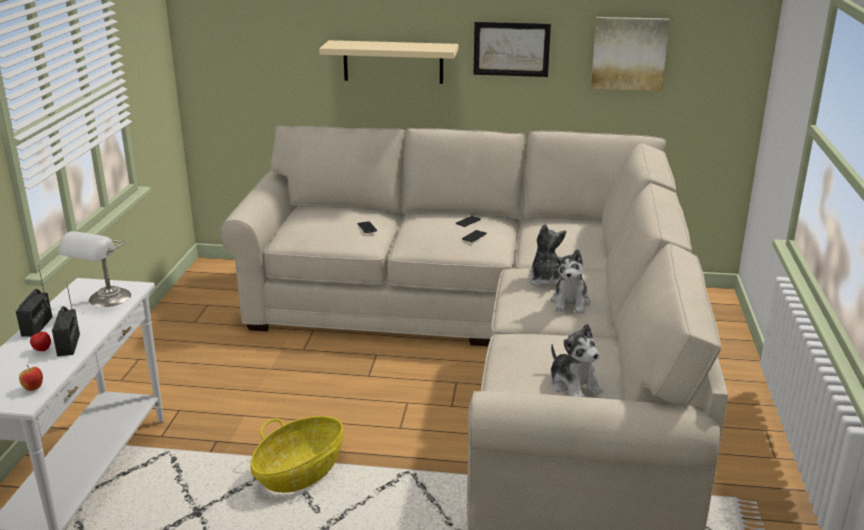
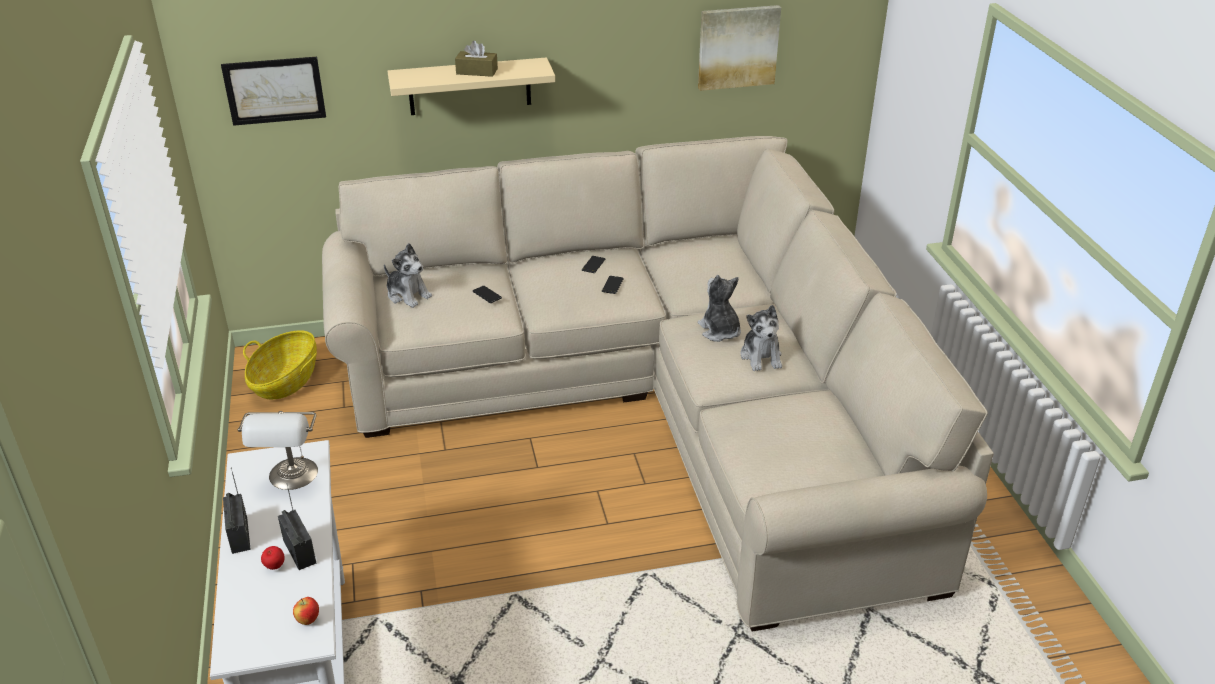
camera: 20 degrees left, 10 degrees up
(300, 472) = (535, 604): basket -> basket (285, 381)
(394, 45) = (477, 71): none -> brown tissue box
(511, 49) = (608, 56): picture -> picture (274, 90)
(573, 385) = (821, 460): plush toy -> plush toy (408, 295)

